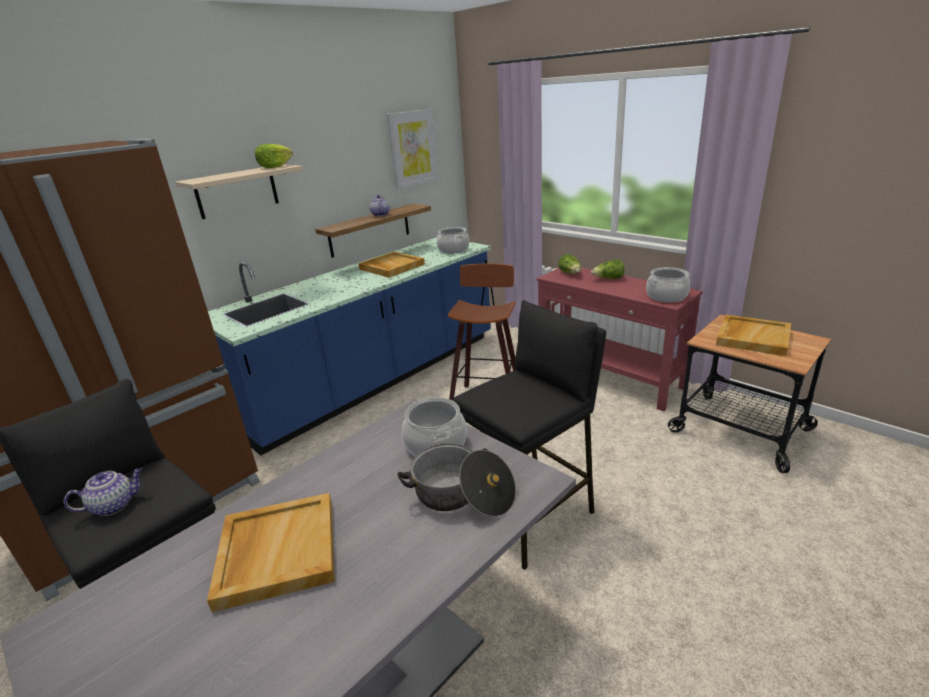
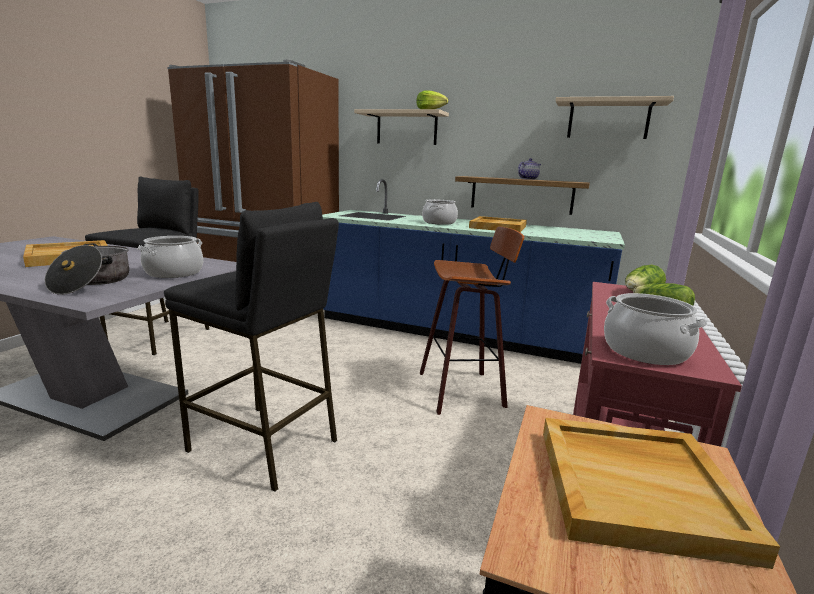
camera: 65 degrees right, 10 degrees down
(115, 505) = (134, 229): teapot -> none
(413, 148) = (608, 120): picture -> beige shelf
(453, 250) = (581, 236): cooking pot -> cooking pot (439, 222)

